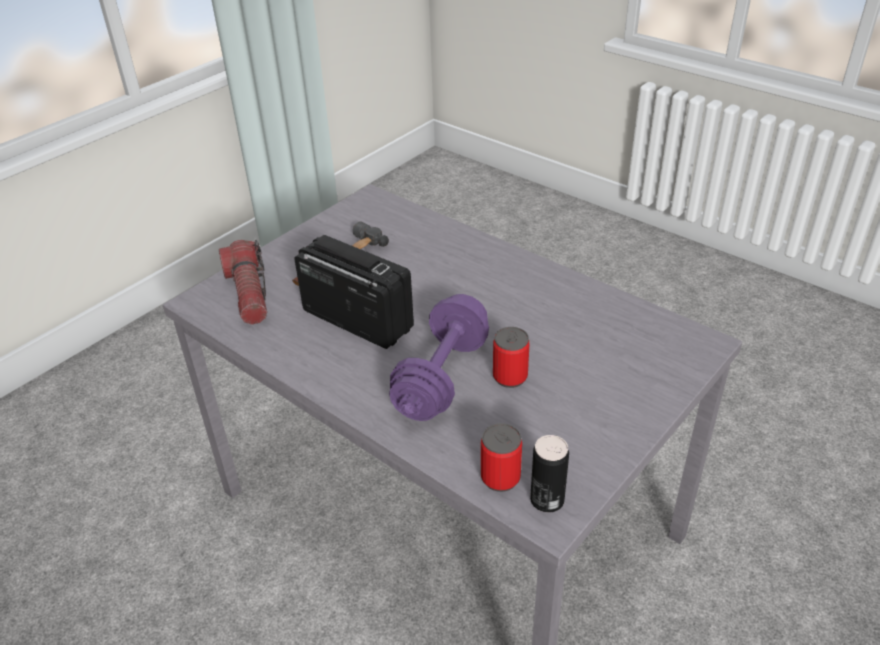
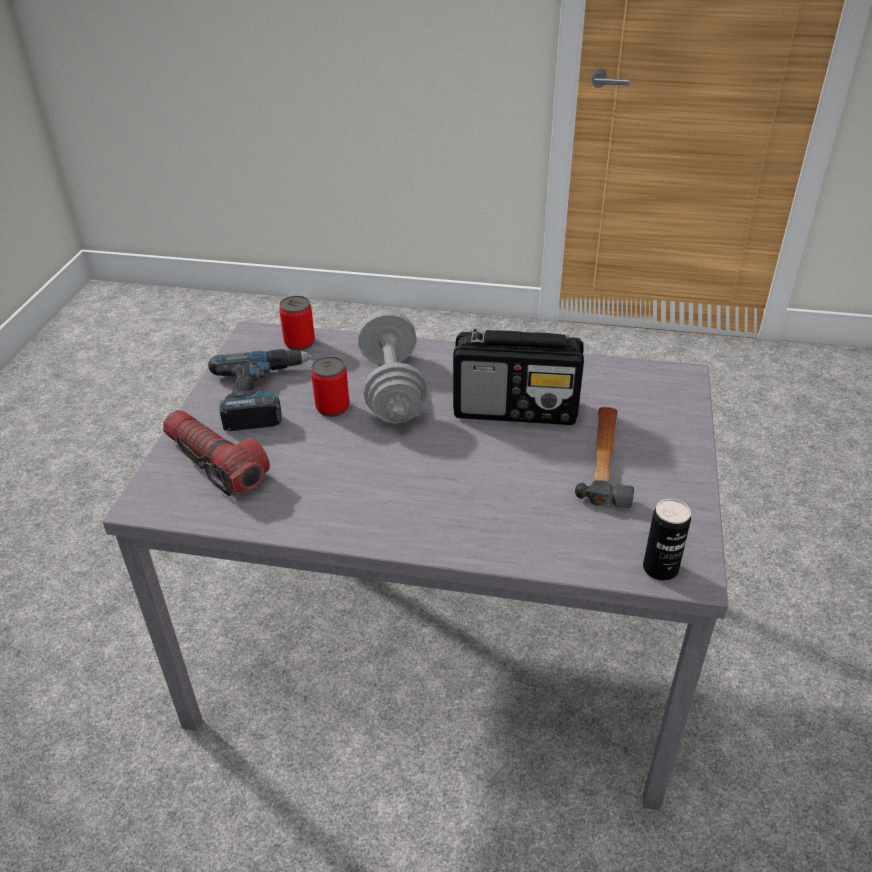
camera: 150 degrees right, 0 degrees up
(249, 293) = (648, 398): flashlight -> flashlight (215, 463)
(442, 378) = (392, 388): purple dumbbell -> grey dumbbell
(547, 500) = (259, 341): can -> can (660, 569)
(572, 416) = (262, 395): none -> power drill

